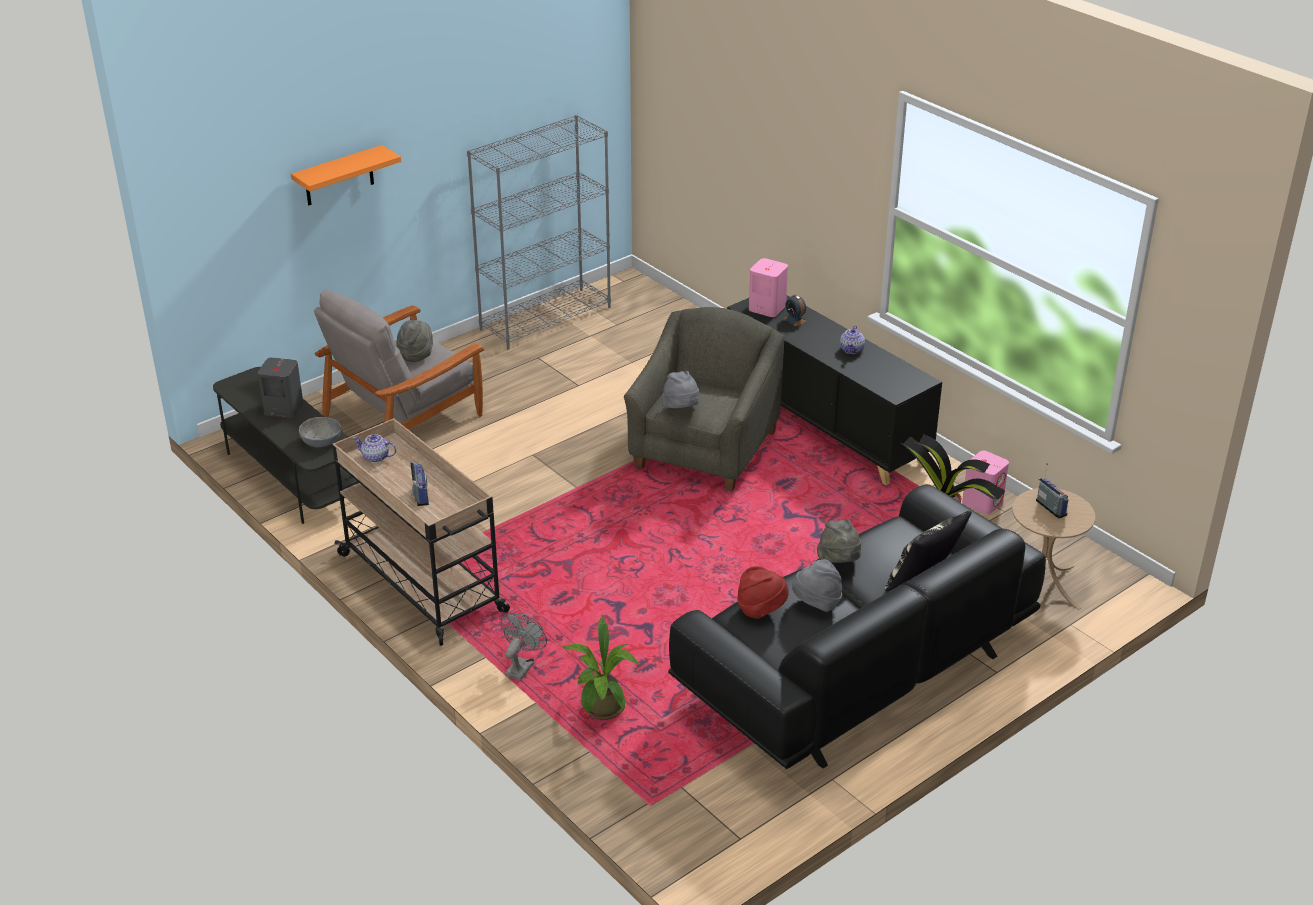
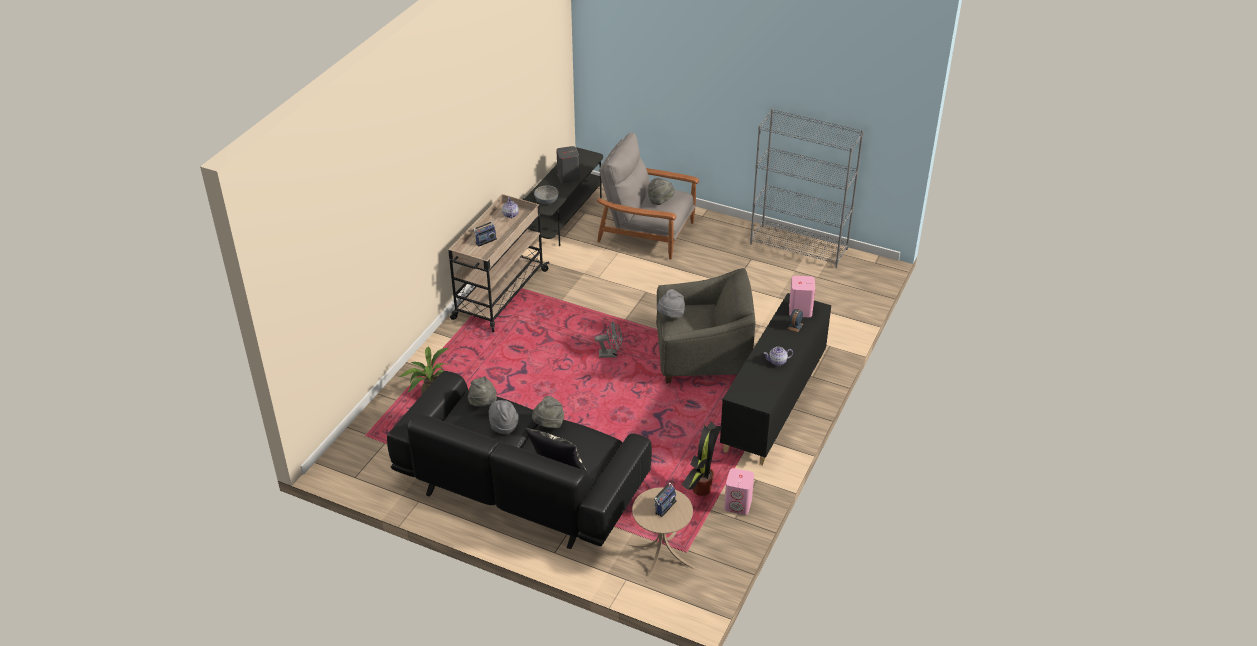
camera: 65 degrees right, 5 degrees up
(339, 176) = (682, 77): orange shelf -> none
(522, 666) = (451, 353): grey fan -> grey fan (611, 354)
(761, 609) = (483, 404): red hat -> grey hat

